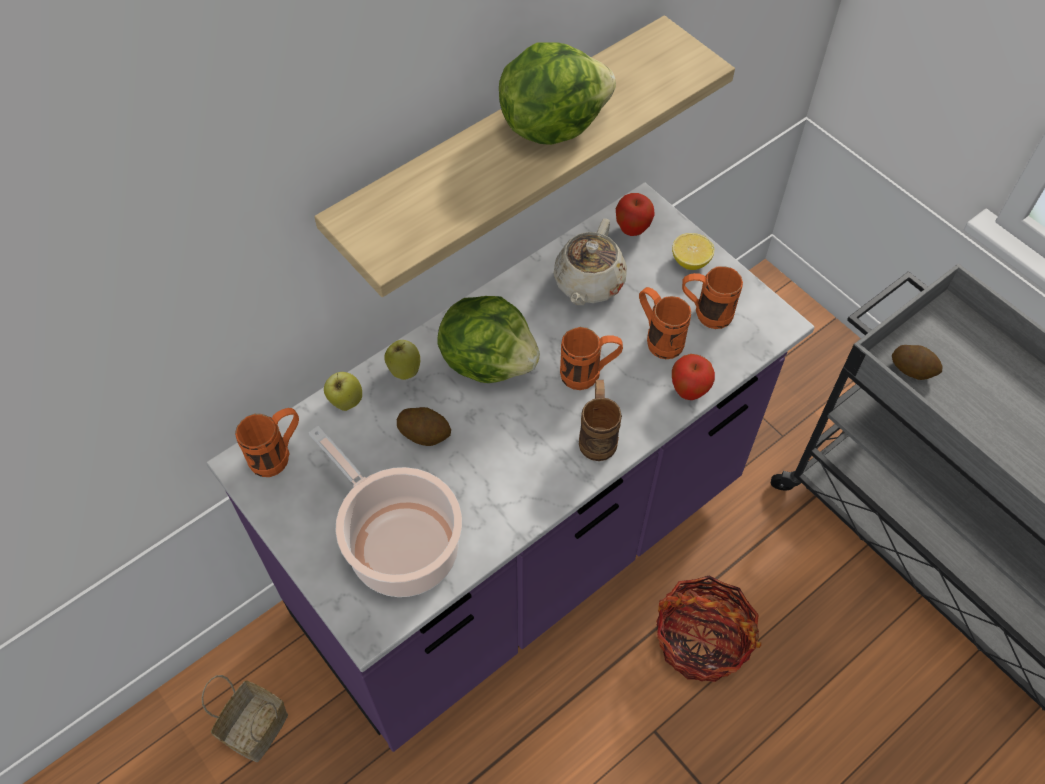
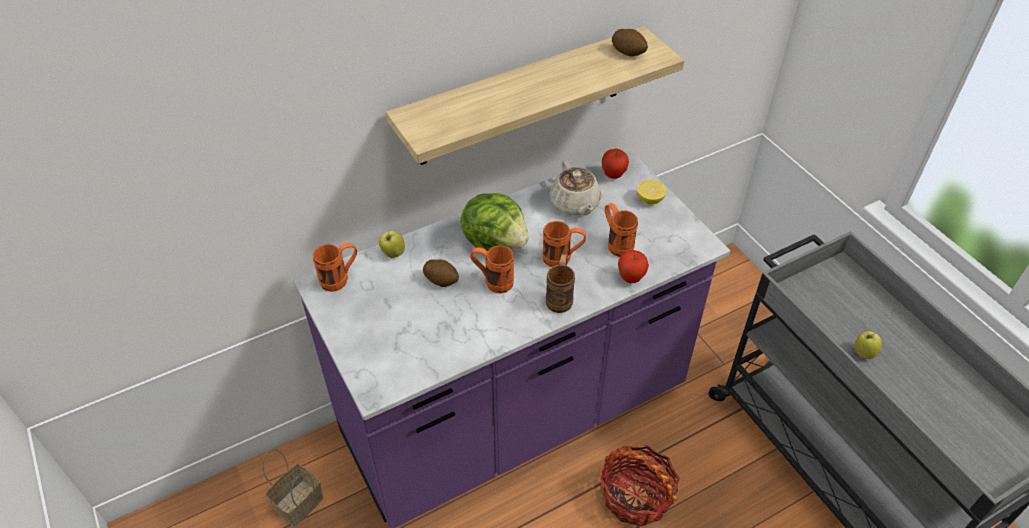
camera: 10 degrees right, 10 degrees down
(399, 544) = (408, 344): cooking pot -> none
(404, 370) = (437, 240): apple -> apple (863, 353)
(551, 124) = (552, 78): lettuce -> none
(588, 283) = (575, 204): beige teapot -> beige teapot turned 45 degrees counterclockwise
(705, 314) = (653, 232): orange mug -> orange mug (493, 282)
(912, 369) = (807, 299): potato -> potato (628, 52)

